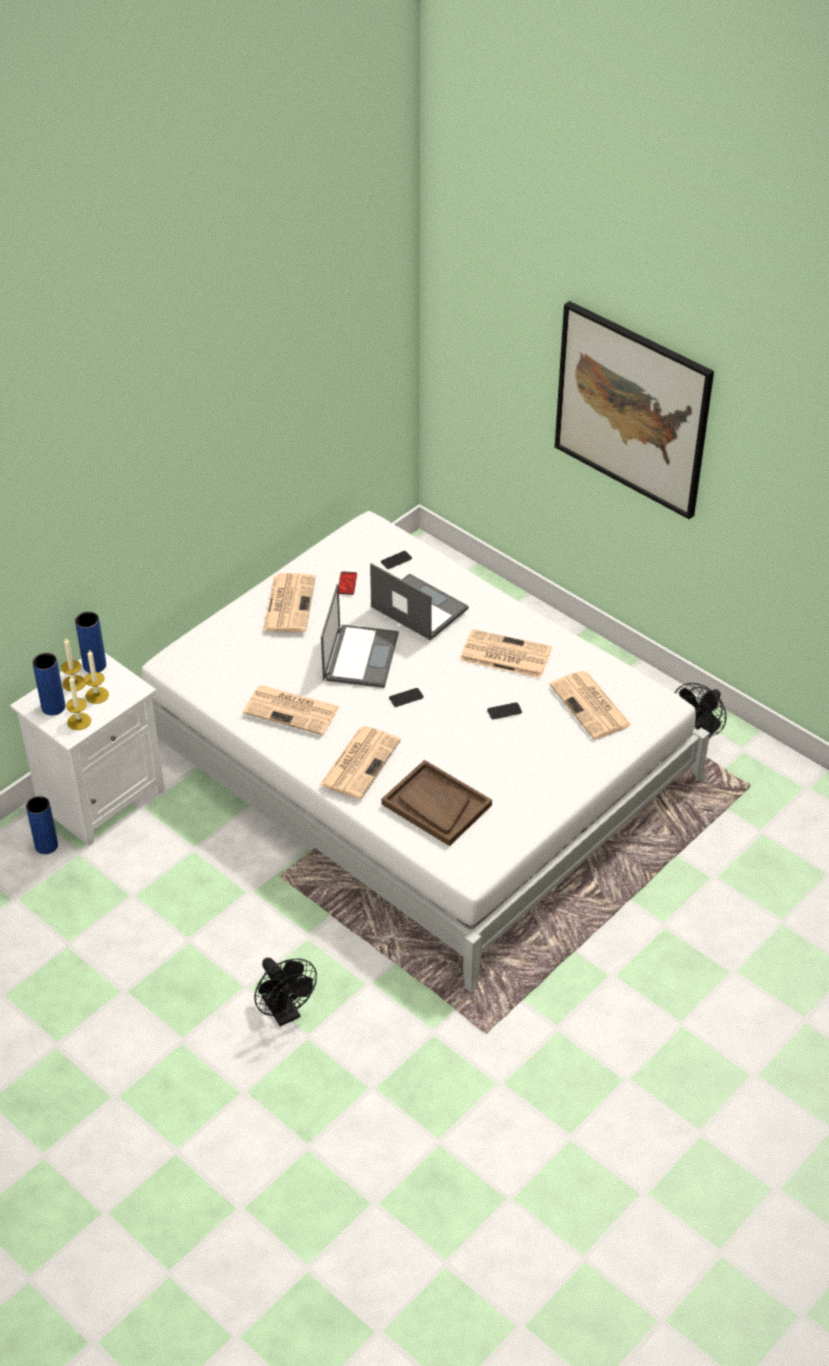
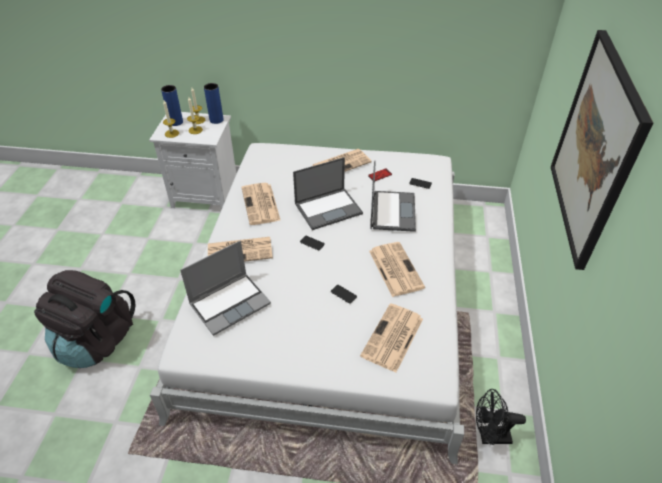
camera: 55 degrees right, 0 degrees up
(46, 846) = (161, 195): blue vase -> none
(285, 1013) = (96, 340): black fan -> black backpack
(436, 805) = (230, 303): brown tray -> laptop

